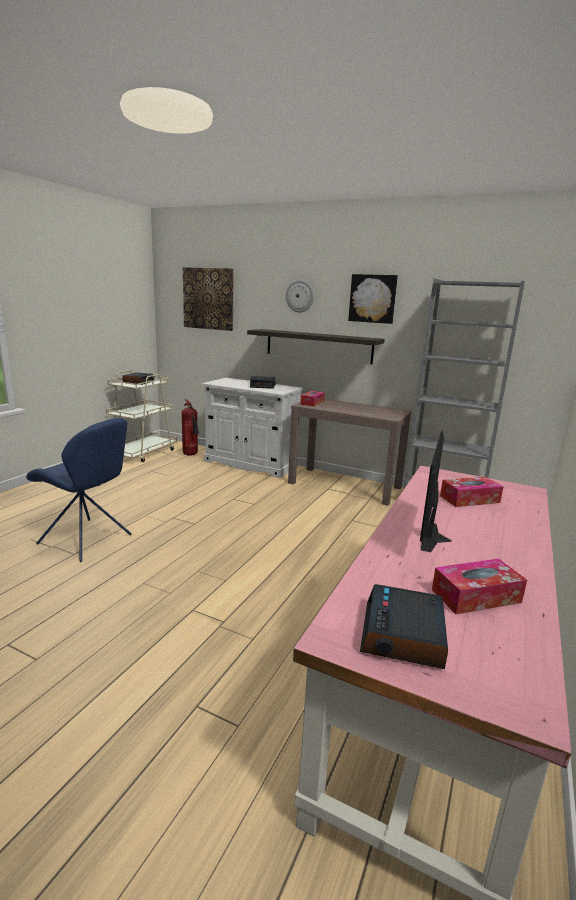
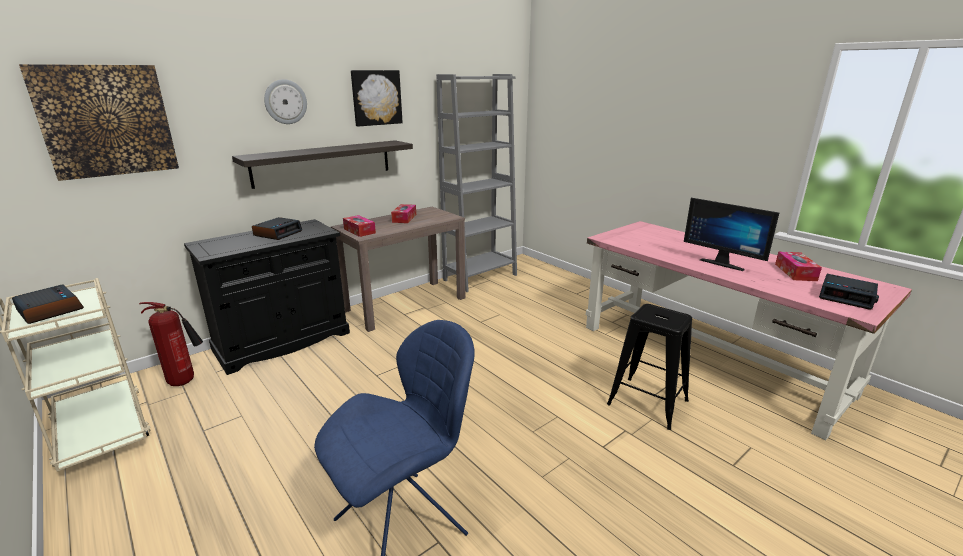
camera: 65 degrees left, 5 degrees up
(251, 463) = (283, 341): white cabinet -> black cabinet
(282, 635) = (648, 403): none -> black stool
(469, 499) = (658, 241): tissue box -> tissue box (404, 218)

